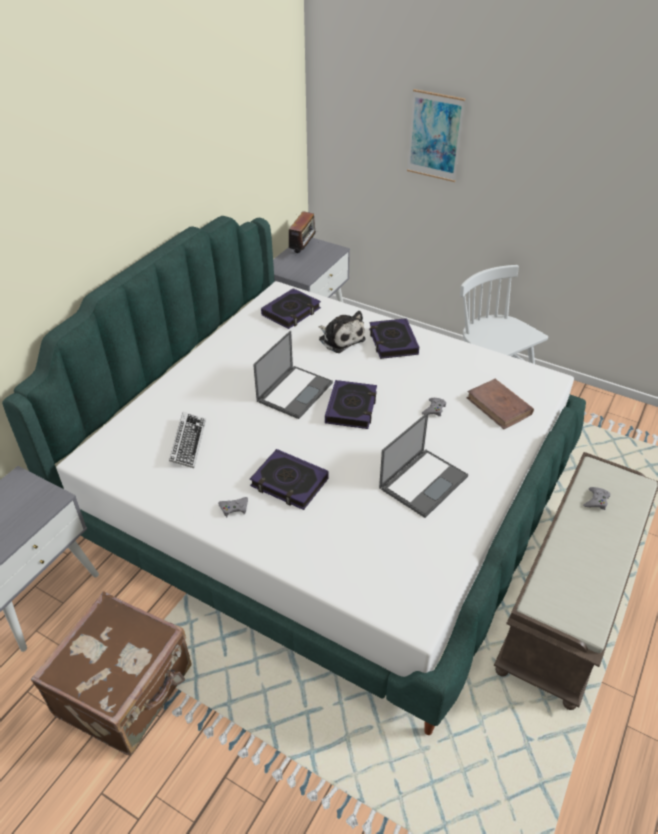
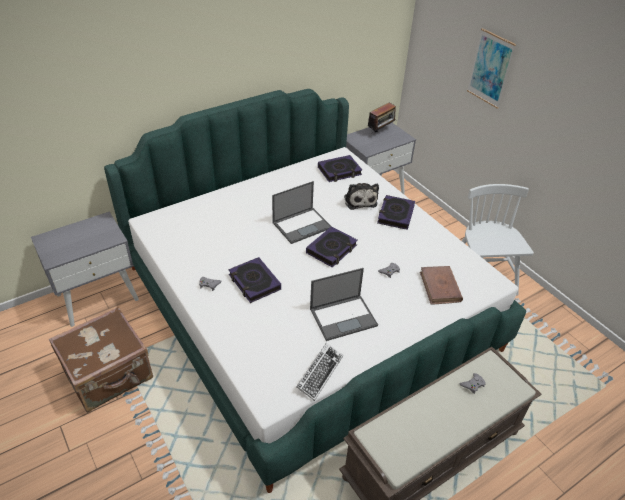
camera: 25 degrees right, 0 degrees up
(188, 443) = (211, 233): keyboard -> keyboard (319, 373)

